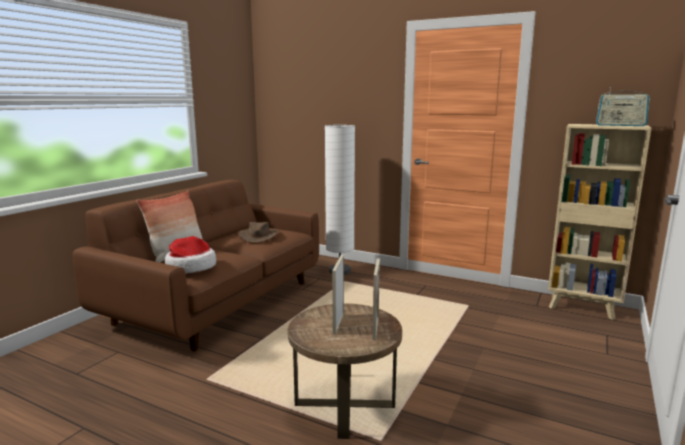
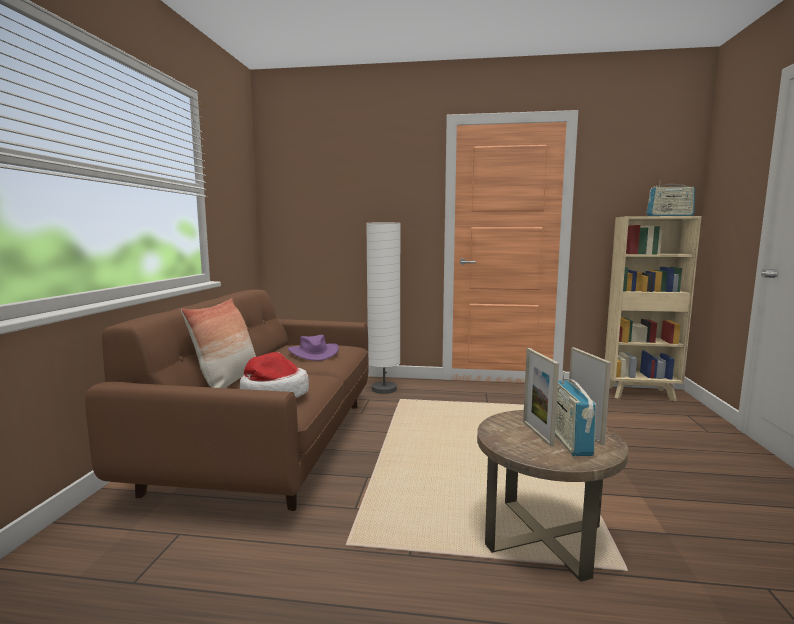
camera: 20 degrees left, 5 degrees down
(258, 236) = (313, 353): brown hat -> purple hat
(353, 332) = (568, 440): none -> radio

